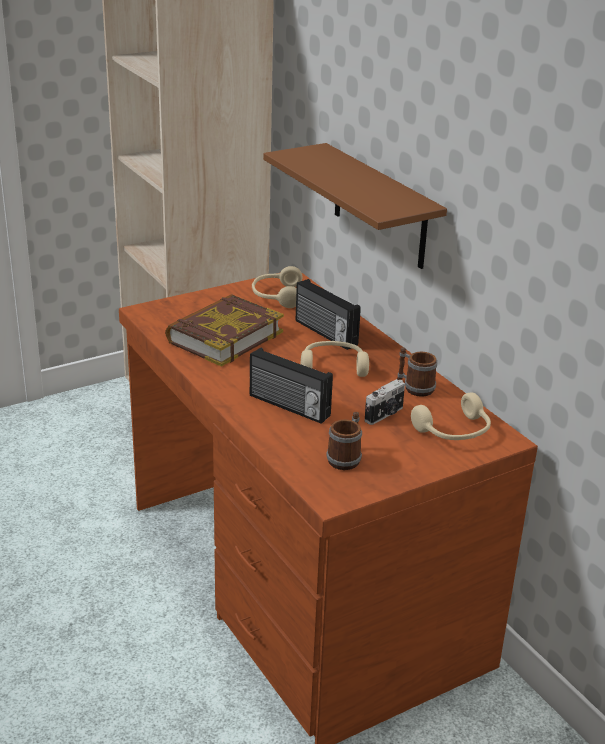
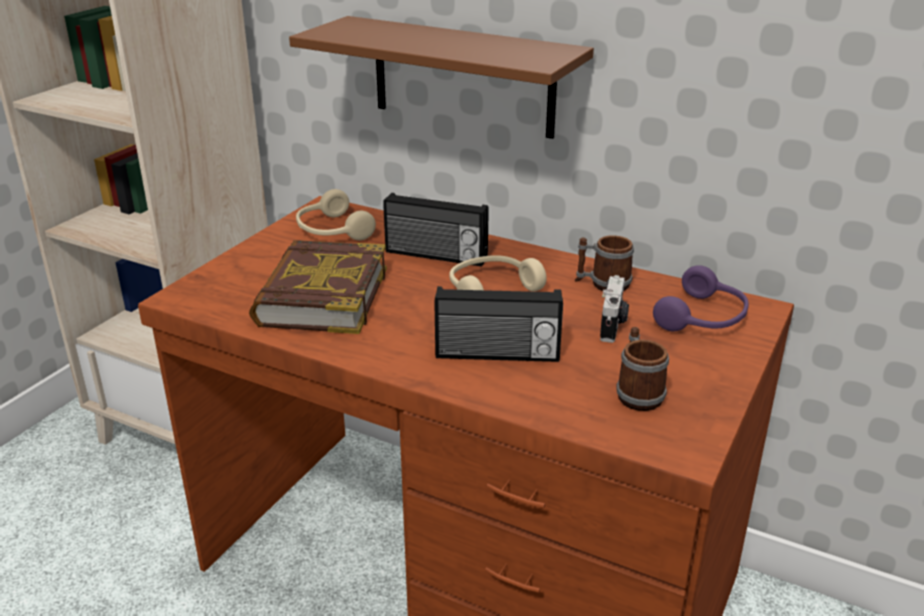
camera: 30 degrees left, 0 degrees up
(454, 432) = (704, 318): beige headphones -> purple headphones

